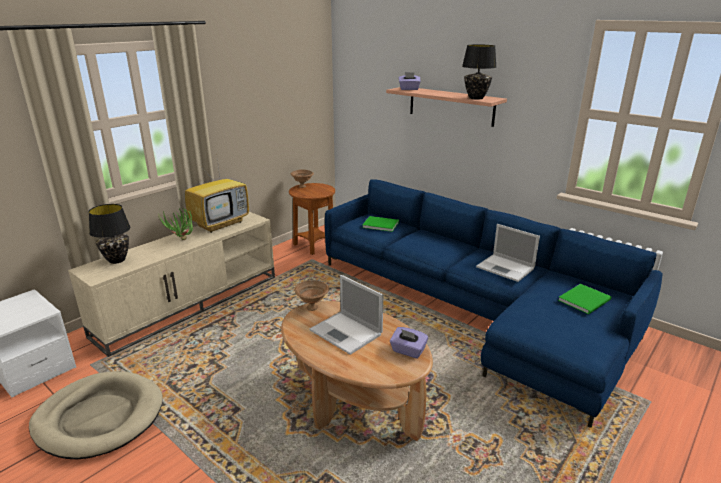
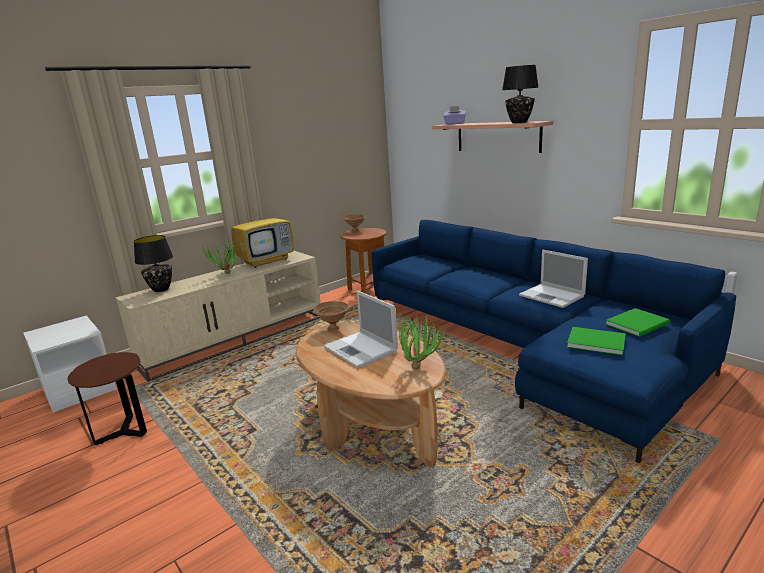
camera: 10 degrees right, 5 degrees down
(99, 417) = (123, 432): beige dog bed -> brown side table
(380, 224) = (427, 262): green book -> green book (594, 341)
(408, 351) = (420, 366): purple tissue box -> potted plant

